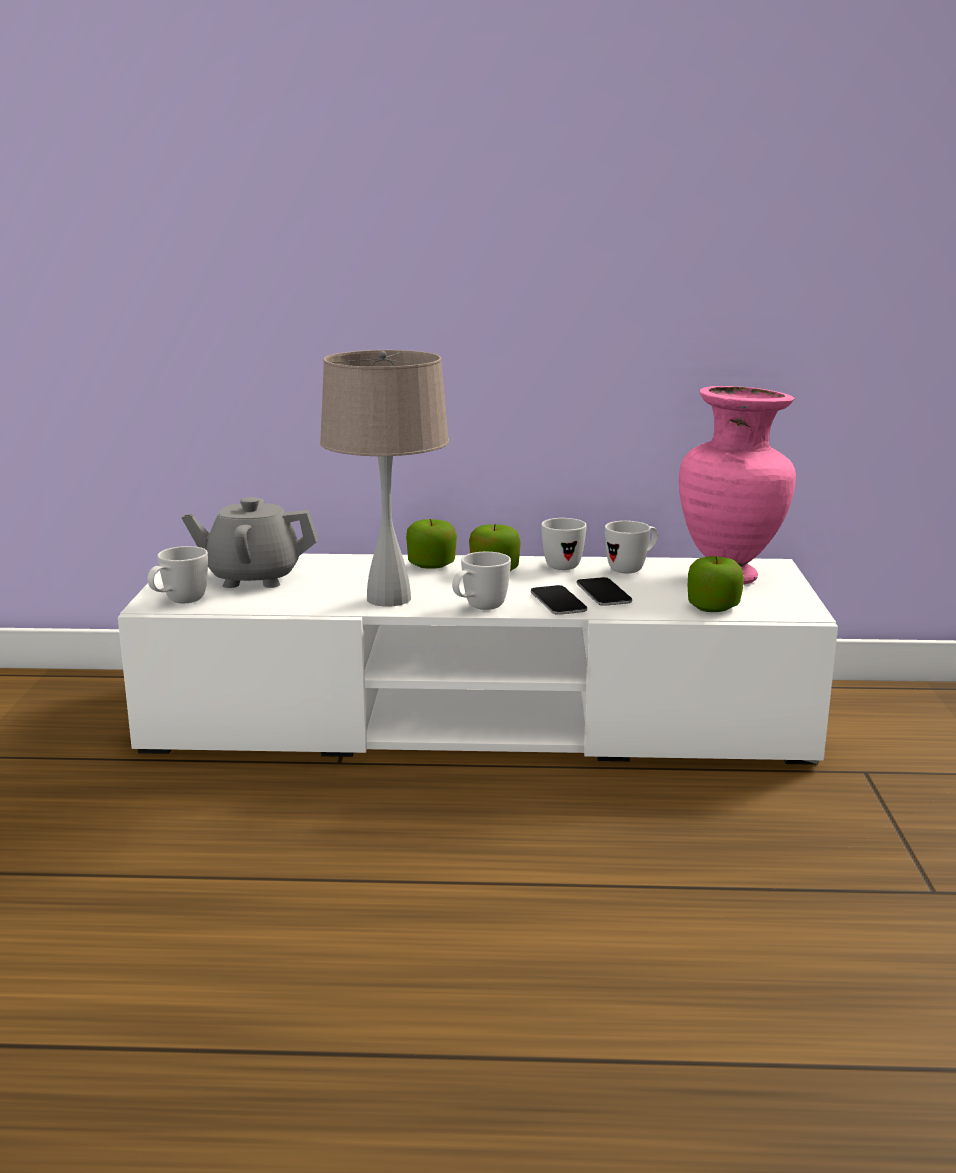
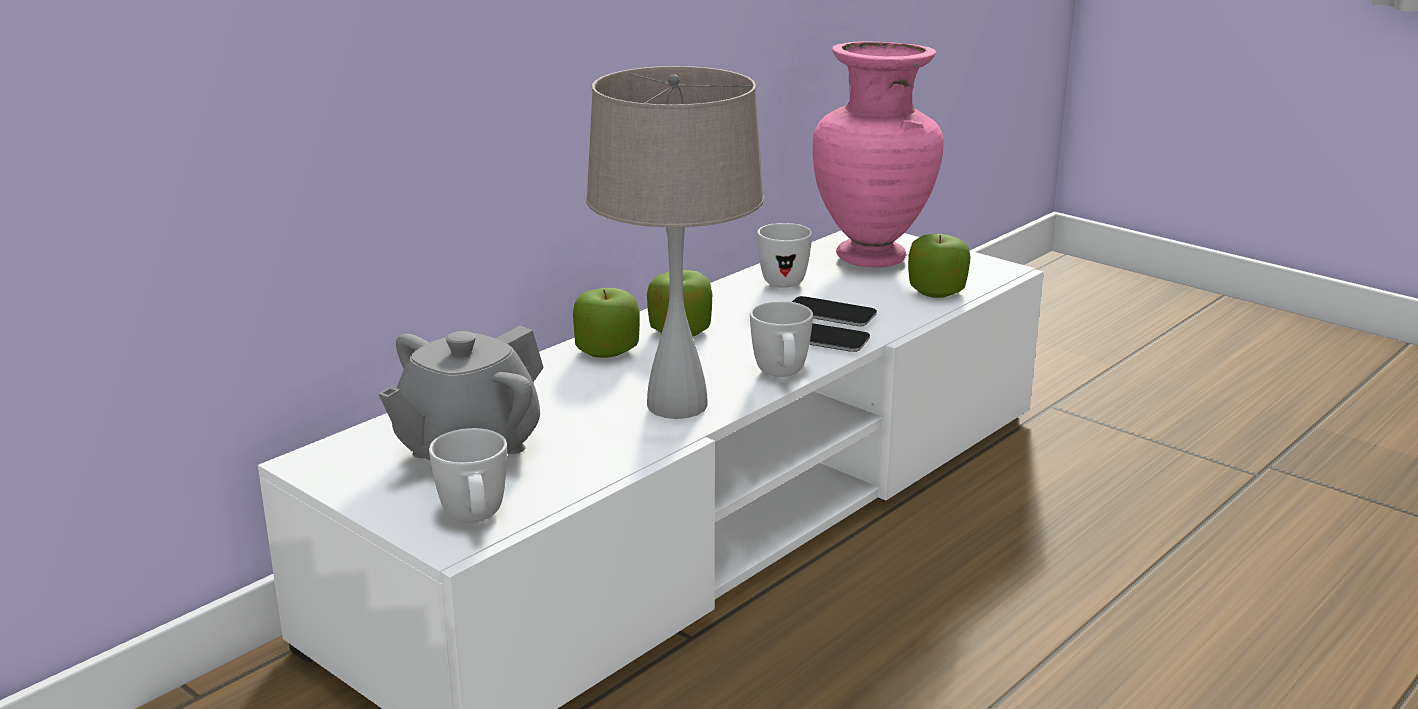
camera: 50 degrees left, 5 degrees up
(560, 564) = (716, 299): white mug -> none

